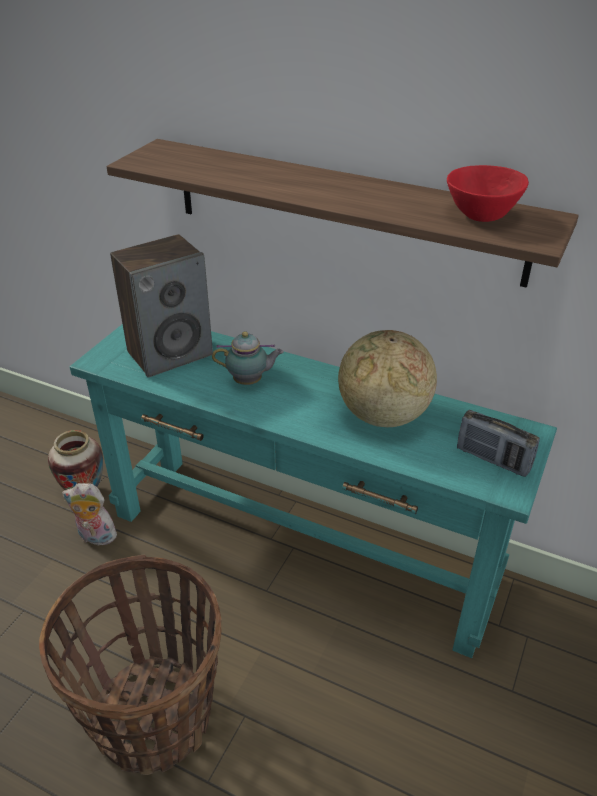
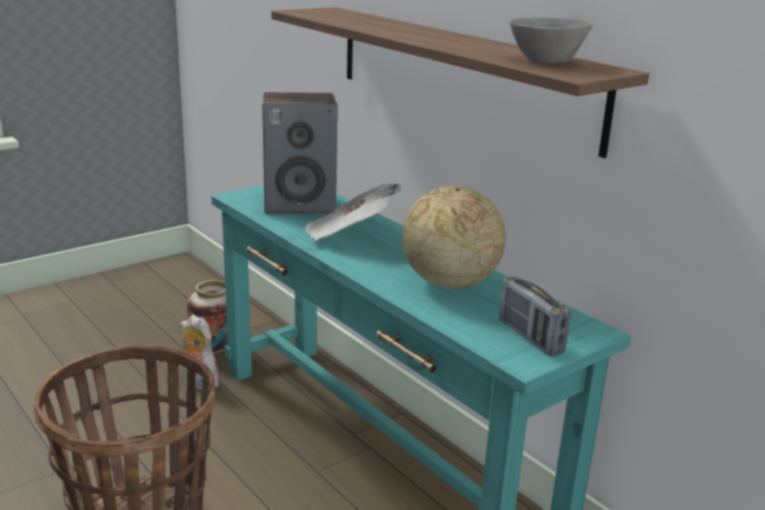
camera: 25 degrees right, 15 degrees down
(249, 381) = (349, 235): teapot -> newspaper
(480, 214) = (545, 60): red bowl -> grey bowl

